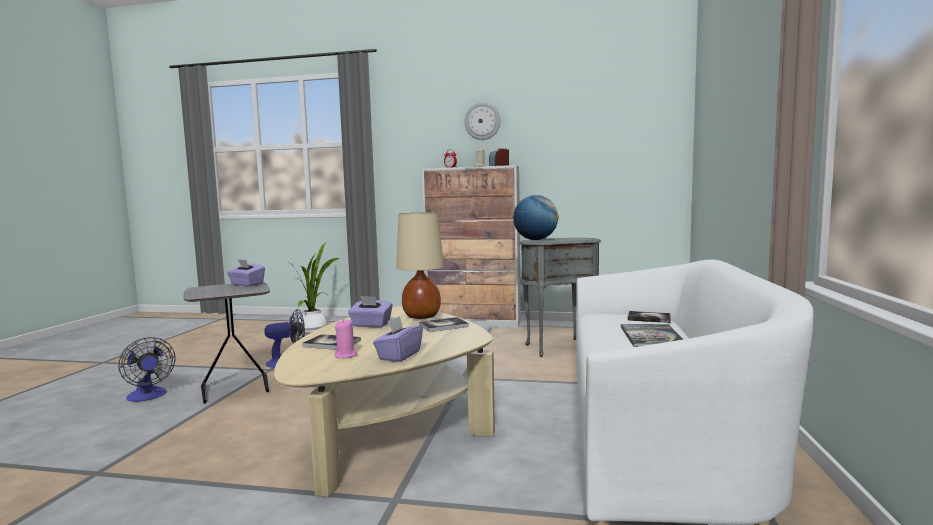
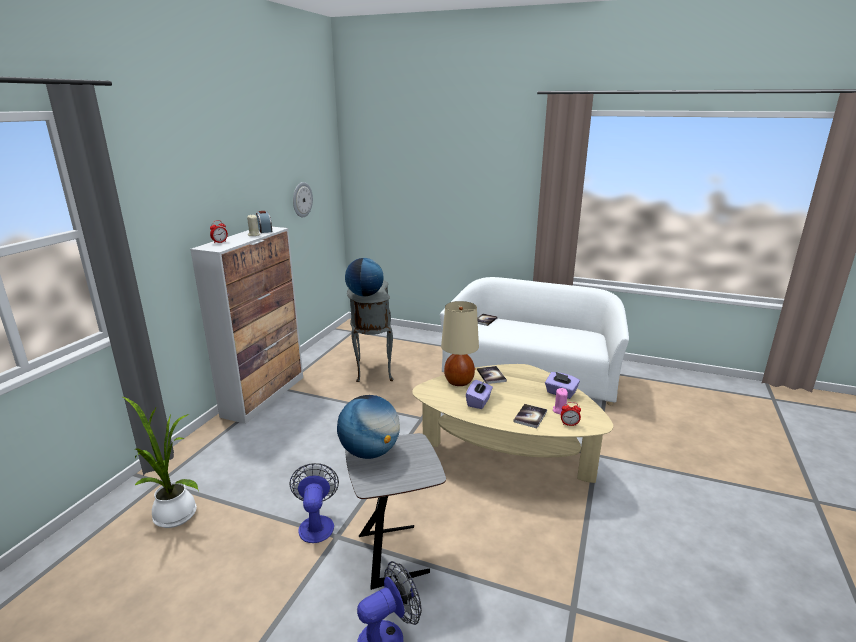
camera: 80 degrees left, 15 degrees up
(246, 284) = (370, 452): purple tissue box -> globe
(306, 360) = (569, 424): none -> alarm clock
(482, 121) = (224, 180): wall clock -> wall clock (301, 199)
(651, 337) = (524, 327): book -> none

